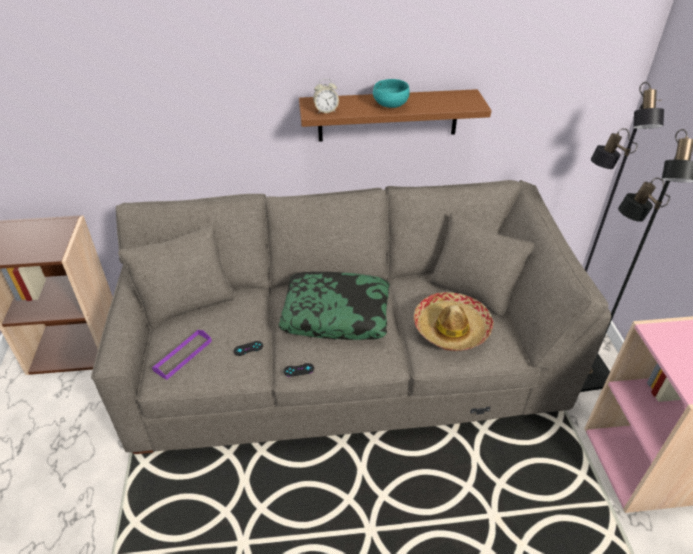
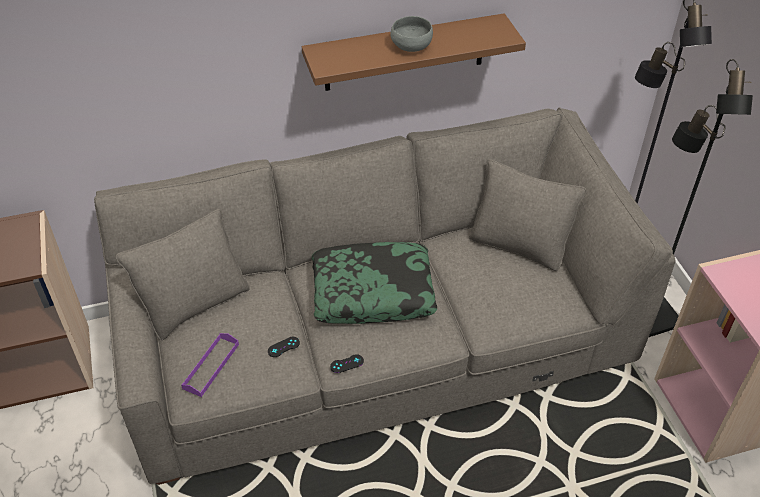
camera: 10 degrees left, 5 degrees up
(326, 111) = (339, 63): alarm clock -> none
(389, 105) = (410, 47): turquoise bowl -> grey bowl
(451, 328) = (505, 292): hat -> none

